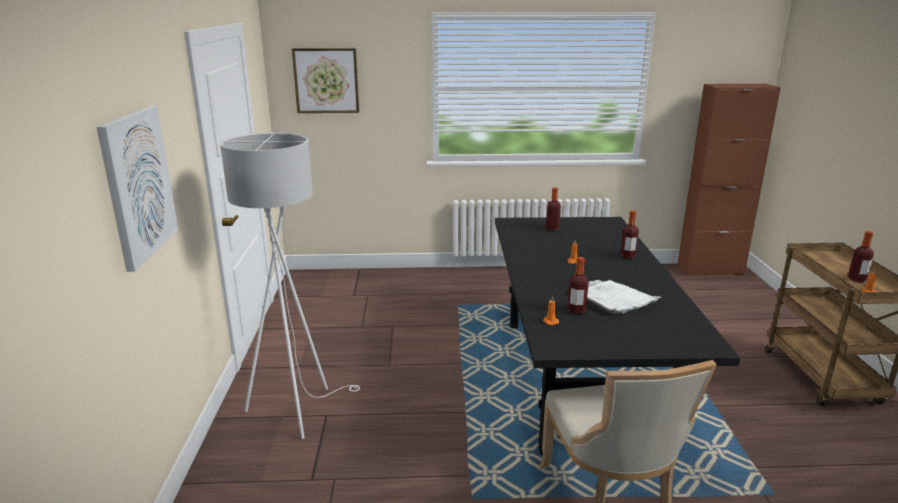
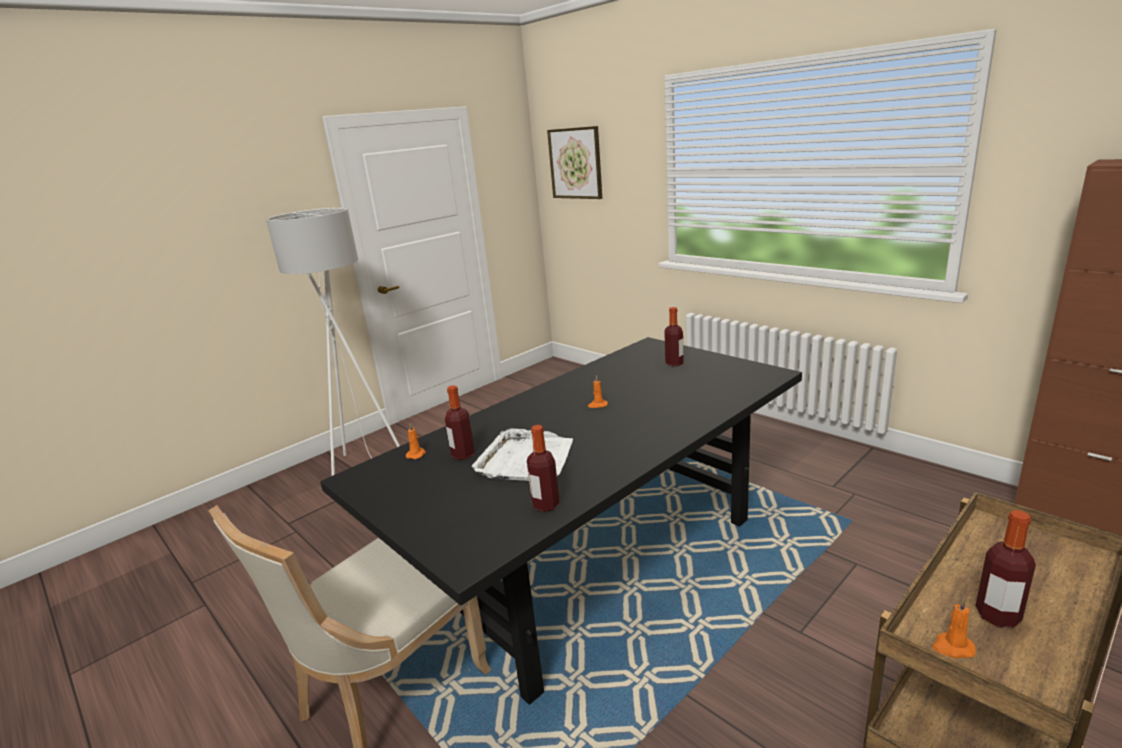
camera: 50 degrees right, 0 degrees up
(138, 185) = (196, 240): picture -> none
(627, 256) = (673, 420): bottle -> bottle (545, 505)

